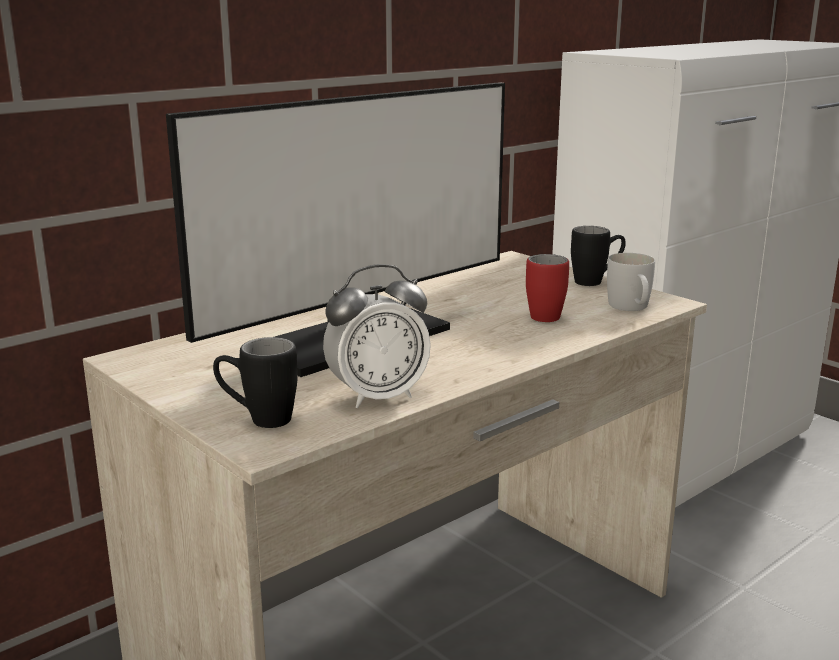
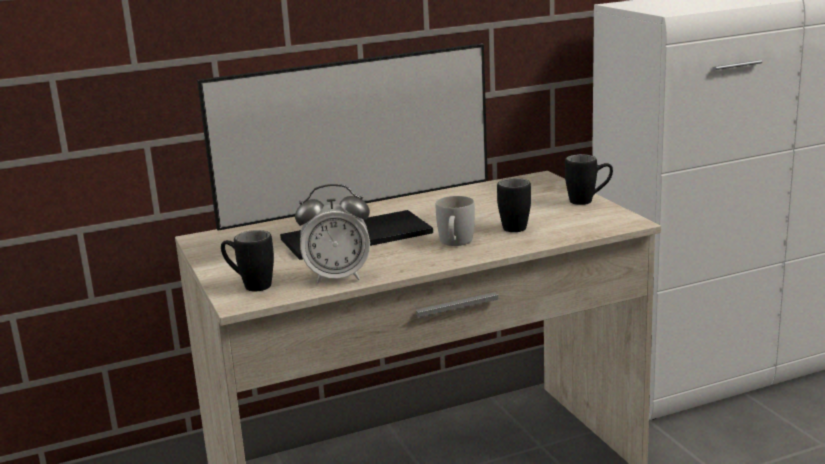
camera: 20 degrees right, 0 degrees up
(540, 314) = (513, 225): red mug -> black mug
(631, 308) = (591, 225): white mug -> white mug (455, 243)

